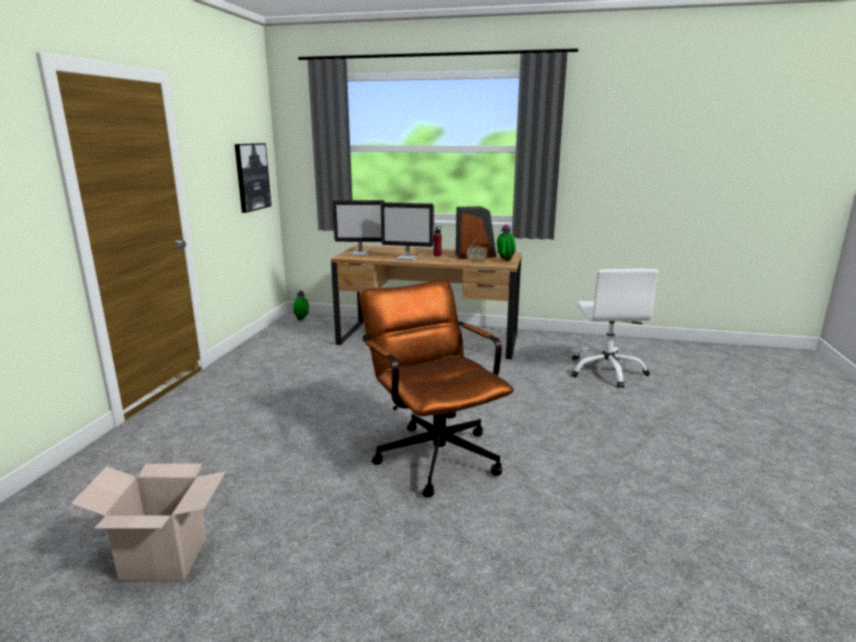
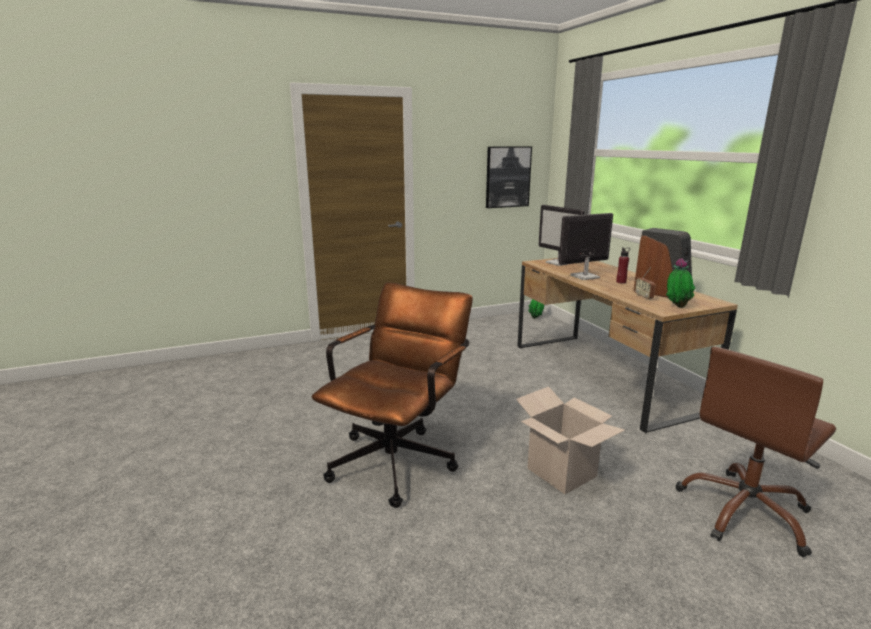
camera: 55 degrees right, 0 degrees up
(165, 558) = (196, 415): cardboard box -> cardboard box (561, 472)
(408, 258) = (584, 277): monitor -> monitor turned 90 degrees clockwise
(606, 371) = (745, 512): white office chair -> brown office chair

